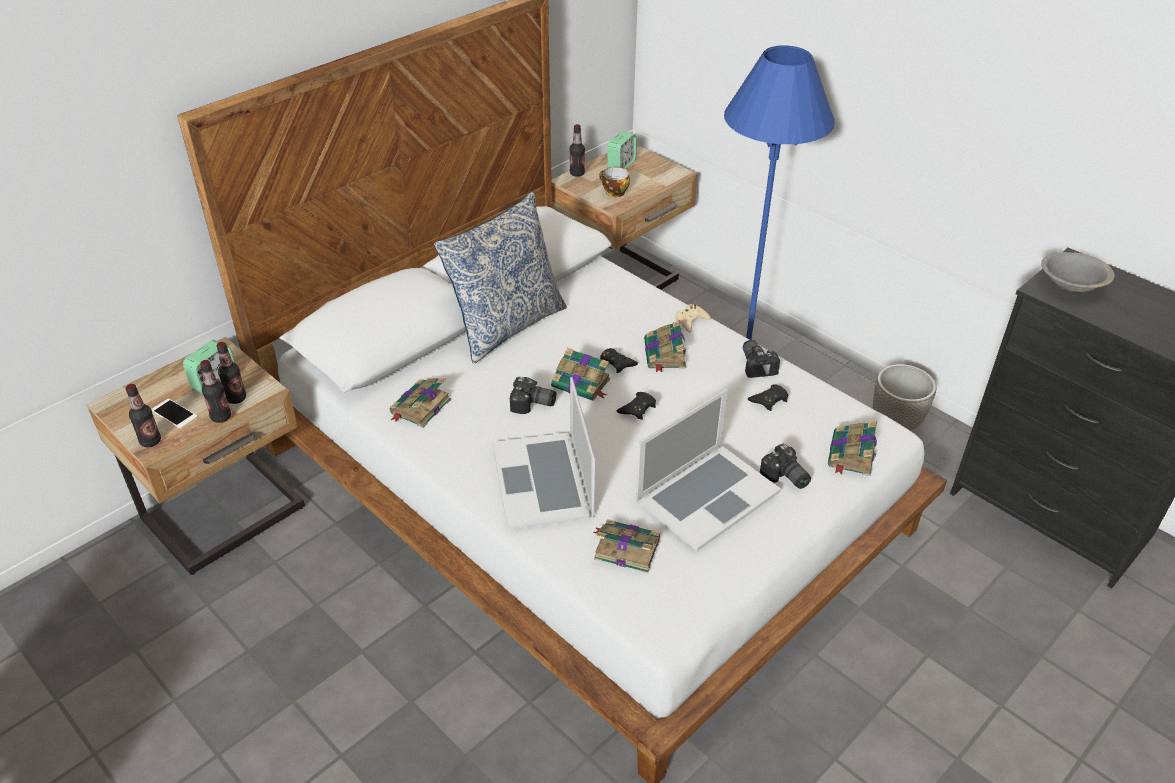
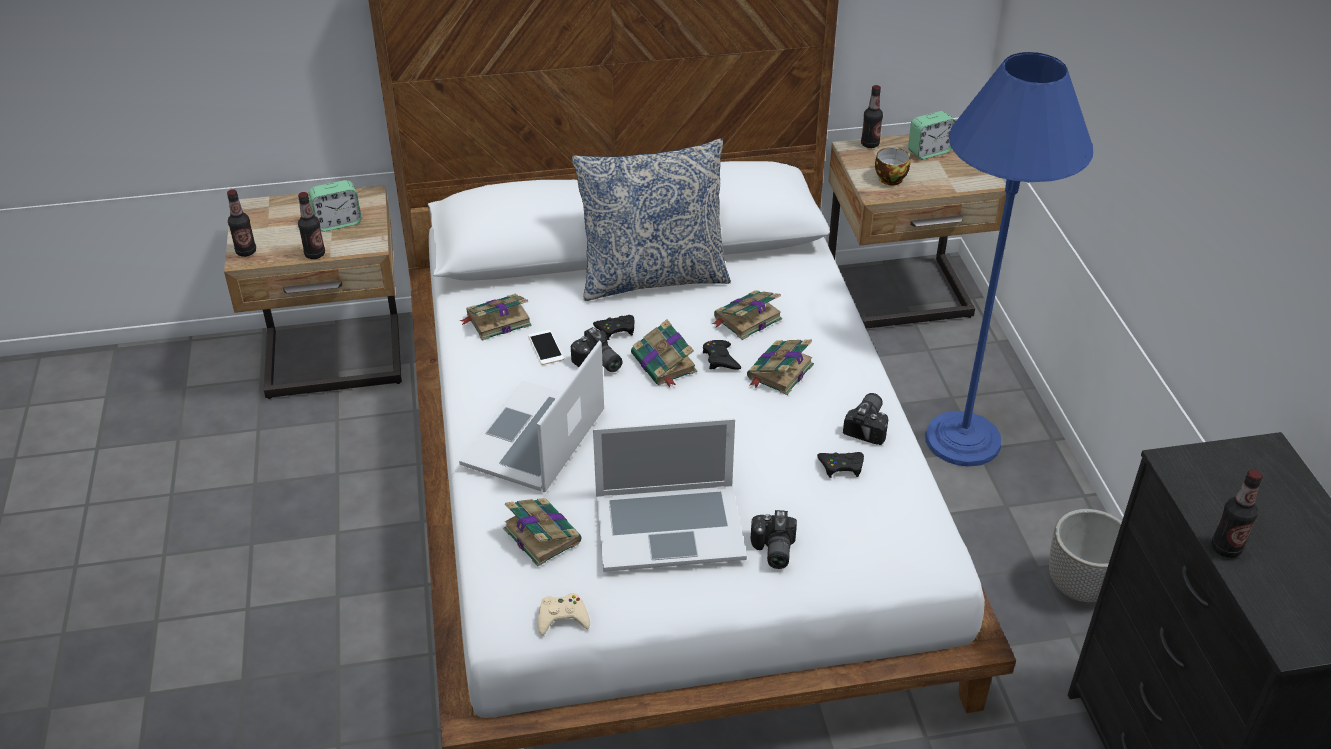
camera: 35 degrees right, 0 degrees up
(174, 414) = (284, 236): phone -> phone (546, 347)
(236, 398) = (341, 243): bottle -> bottle (1226, 548)
(637, 408) = (693, 412): black game controller -> black game controller (616, 329)
(691, 321) = (847, 350): beige game controller -> beige game controller (562, 618)
(851, 455) = (869, 564): book -> book (746, 319)
(1071, 285) = (1222, 475): grey bowl -> none

